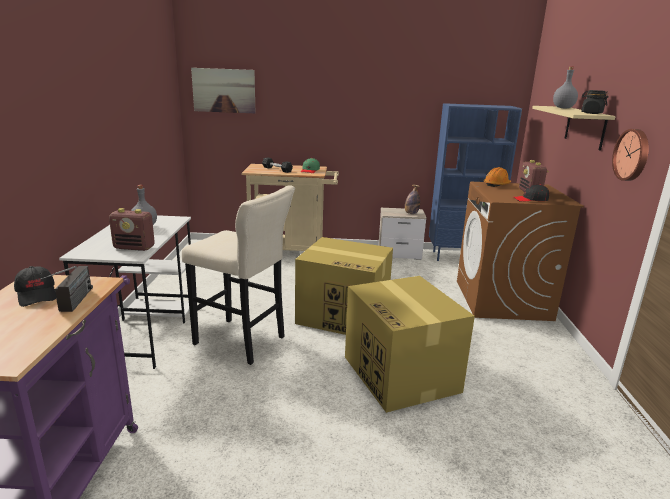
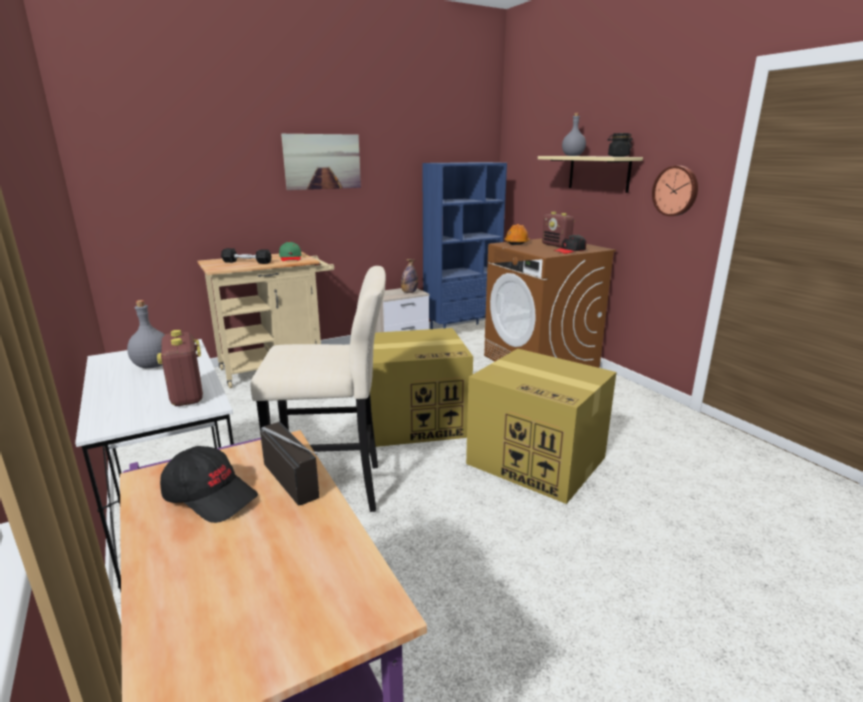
camera: 30 degrees left, 0 degrees up
(134, 247) = (187, 395): radio -> radio turned 90 degrees clockwise
(224, 90) = (140, 160): picture -> picture (322, 161)

